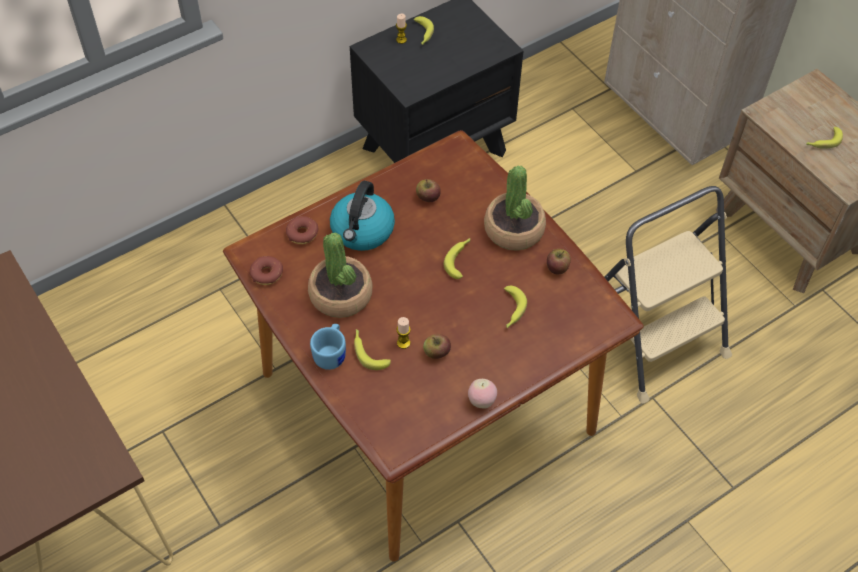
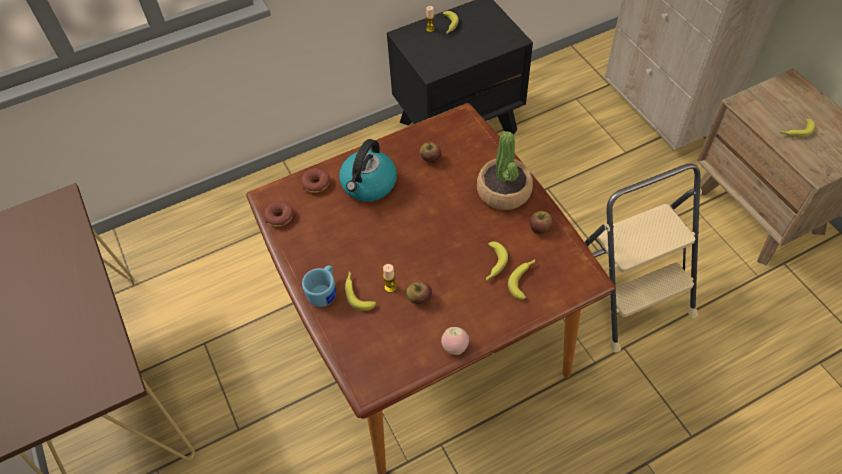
camera: 10 degrees right, 0 degrees up
(341, 295) = (341, 239): potted plant -> none
(460, 259) = (451, 215): banana -> banana (523, 280)

